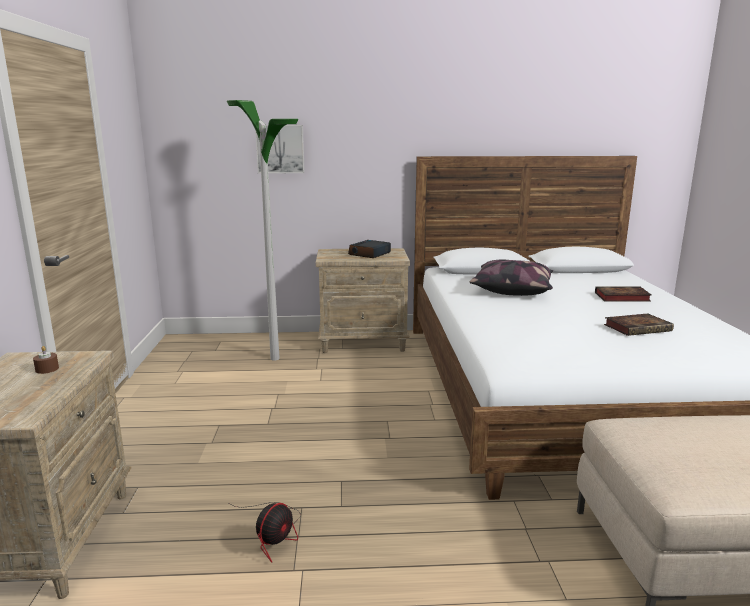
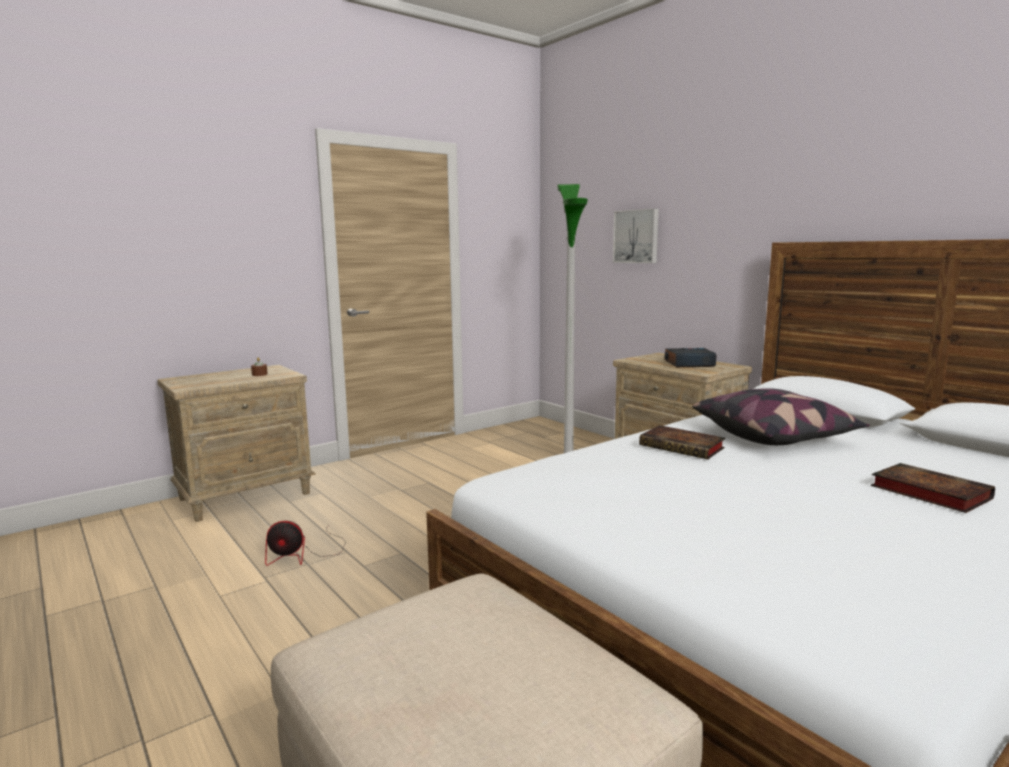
camera: 55 degrees right, 5 degrees down
(638, 328) = (787, 522): book -> book (684, 447)

